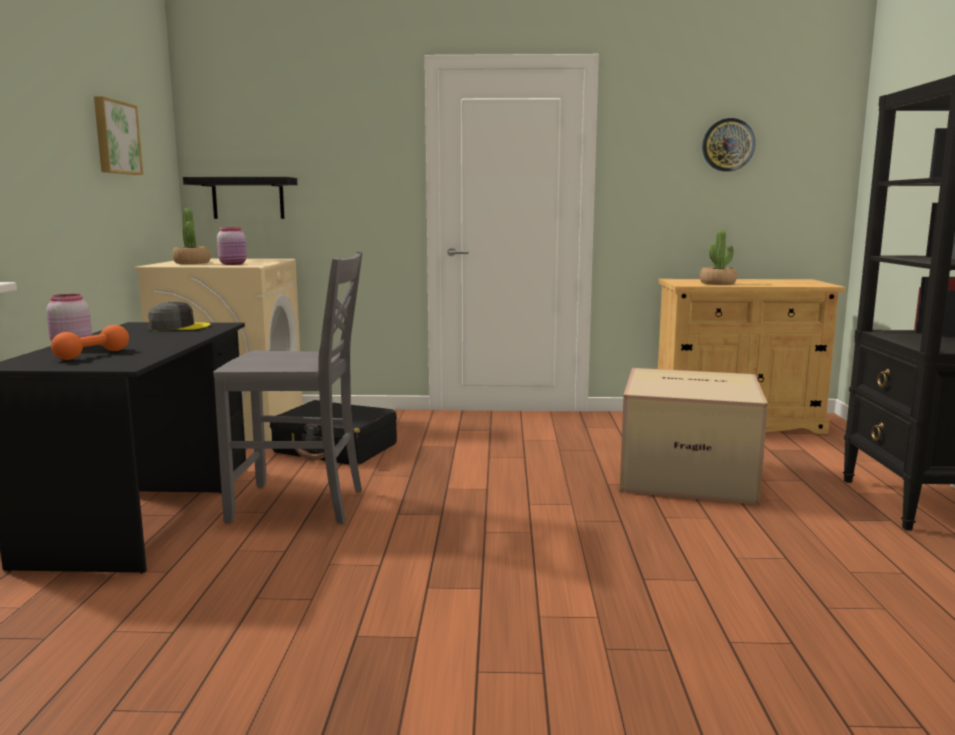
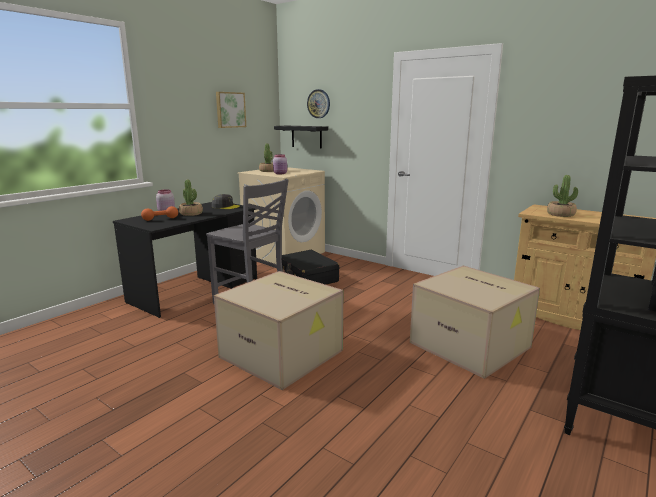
camera: 35 degrees right, 5 degrees up
(137, 341) = (191, 213): none -> potted plant
(478, 554) = (283, 353): none -> cardboard box
(728, 145) = (599, 107): wall clock -> wall clock (318, 104)

